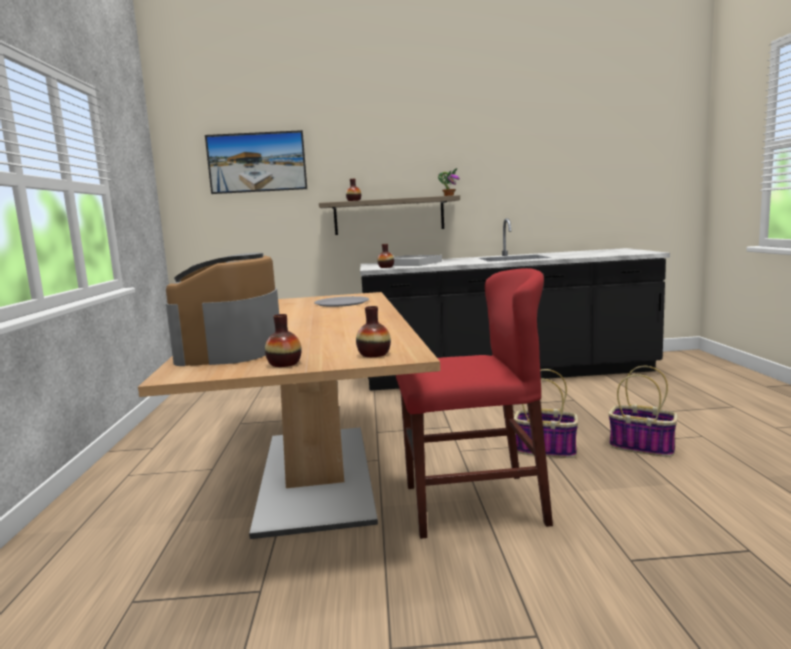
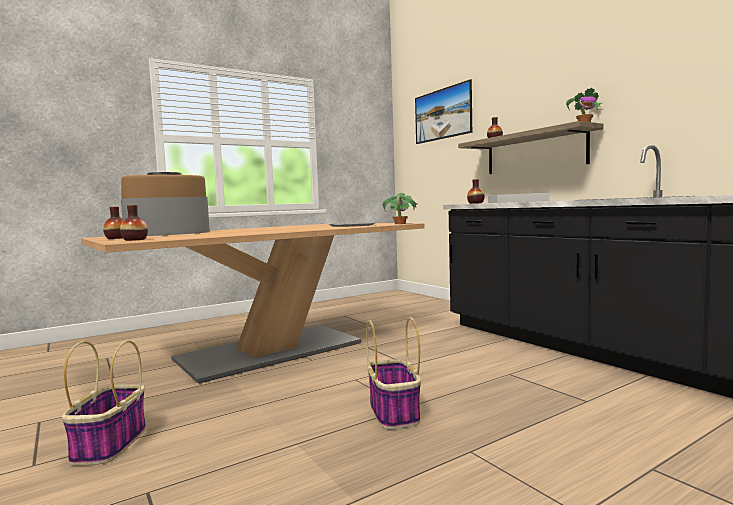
camera: 60 degrees right, 5 degrees down
(371, 295) = (399, 224): none -> potted plant
(473, 504) = (244, 405): red chair -> none
(643, 447) = (466, 467): basket -> basket (110, 445)

